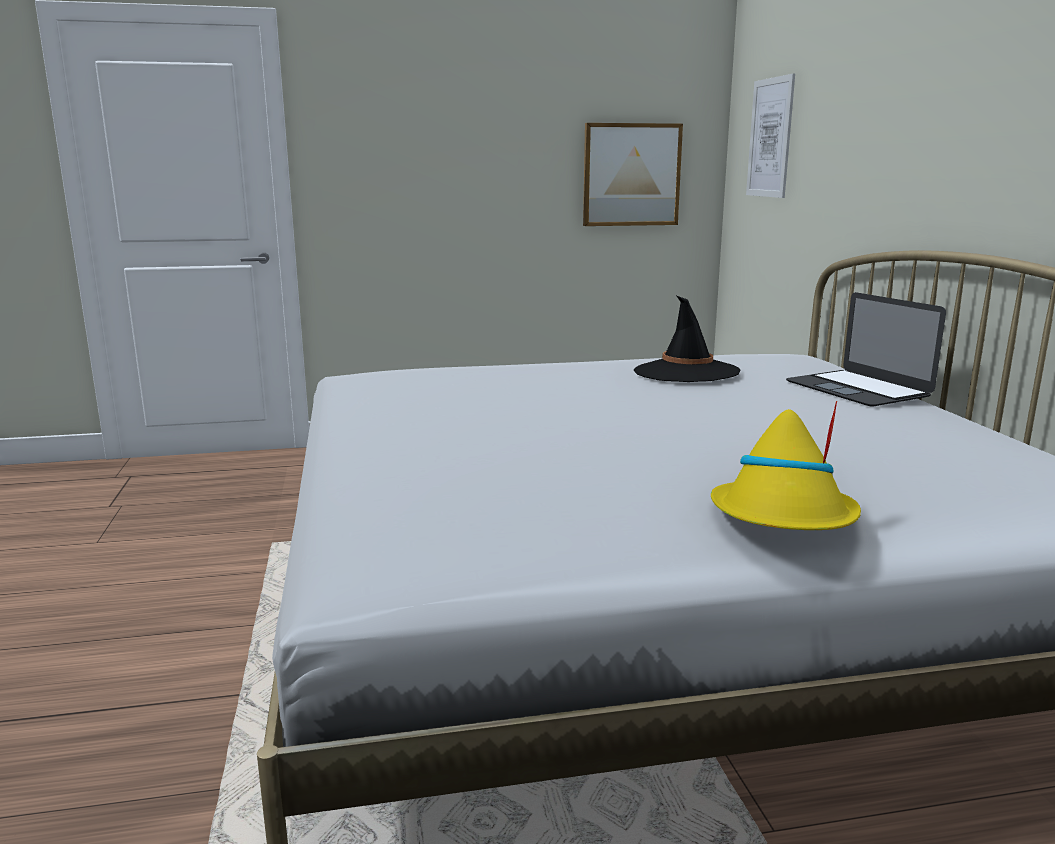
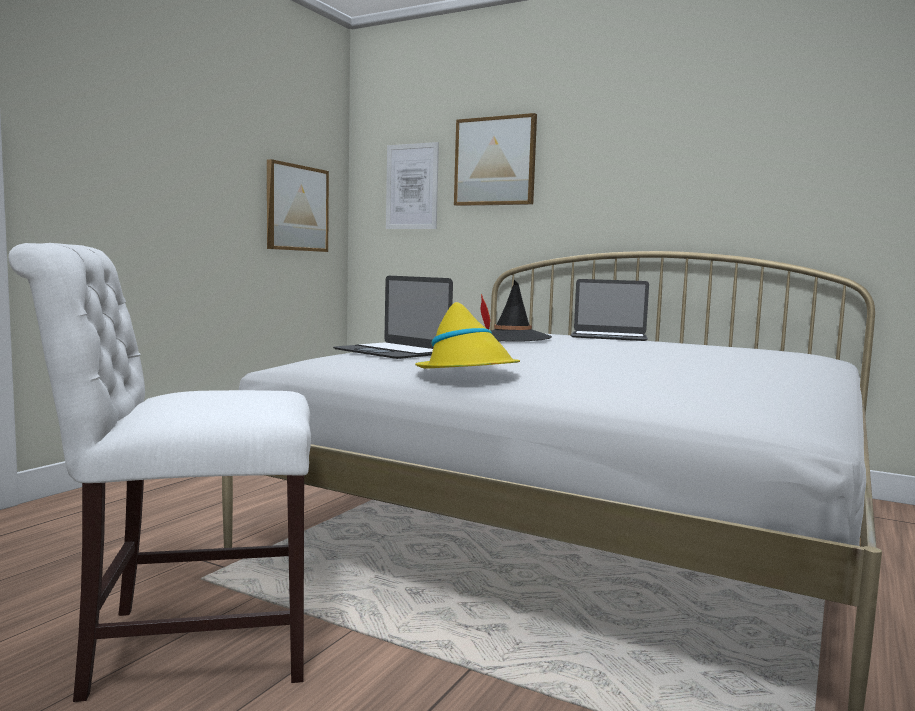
camera: 50 degrees left, 10 degrees down
(178, 585) = (188, 643): none -> white chair
(455, 374) = (392, 351): none -> laptop
(784, 518) = (802, 370): yellow hat -> yellow hat (468, 372)
(840, 99) = (495, 161): none -> picture

